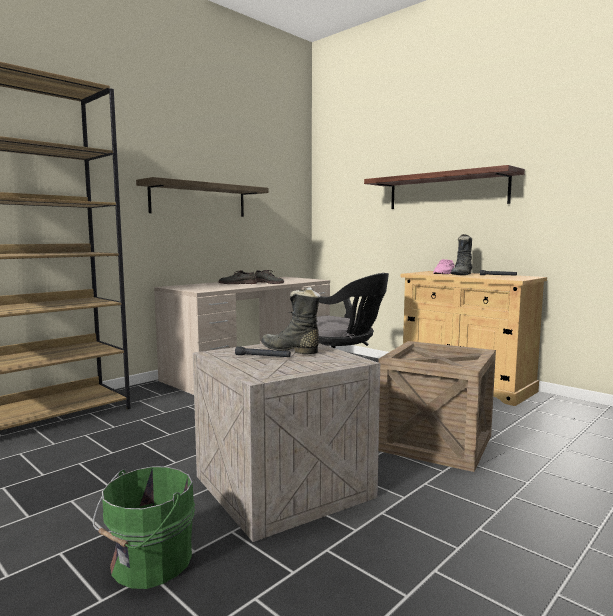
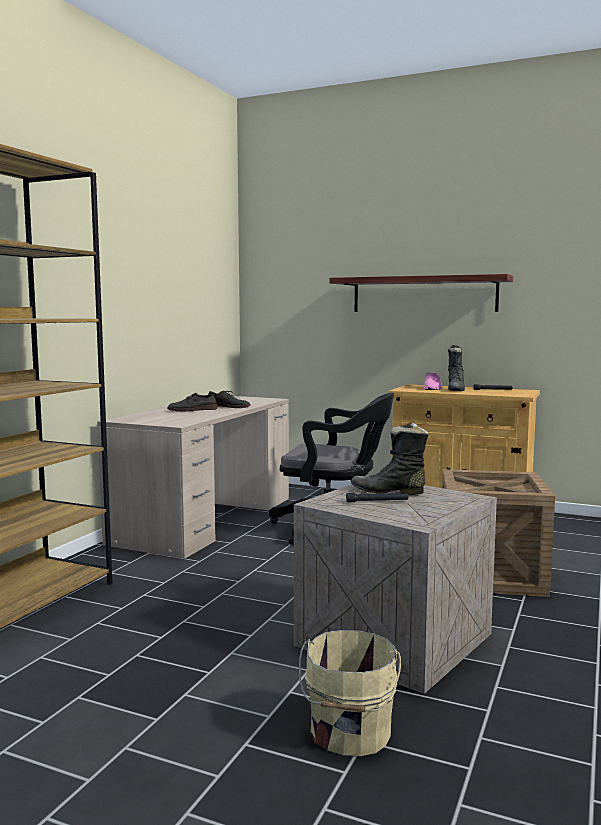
camera: 20 degrees left, 0 degrees up
(148, 563) = (349, 733): green bucket -> beige bucket
(199, 200) = (136, 303): shelf -> none

